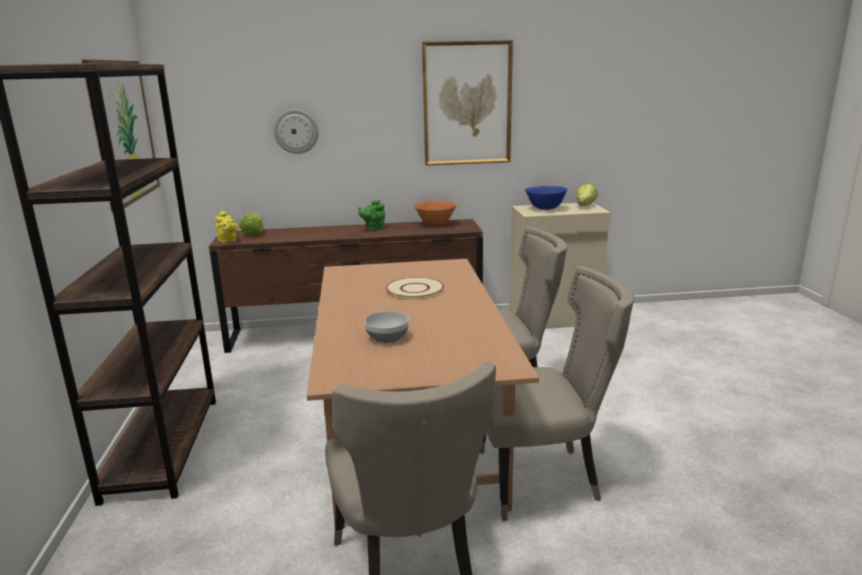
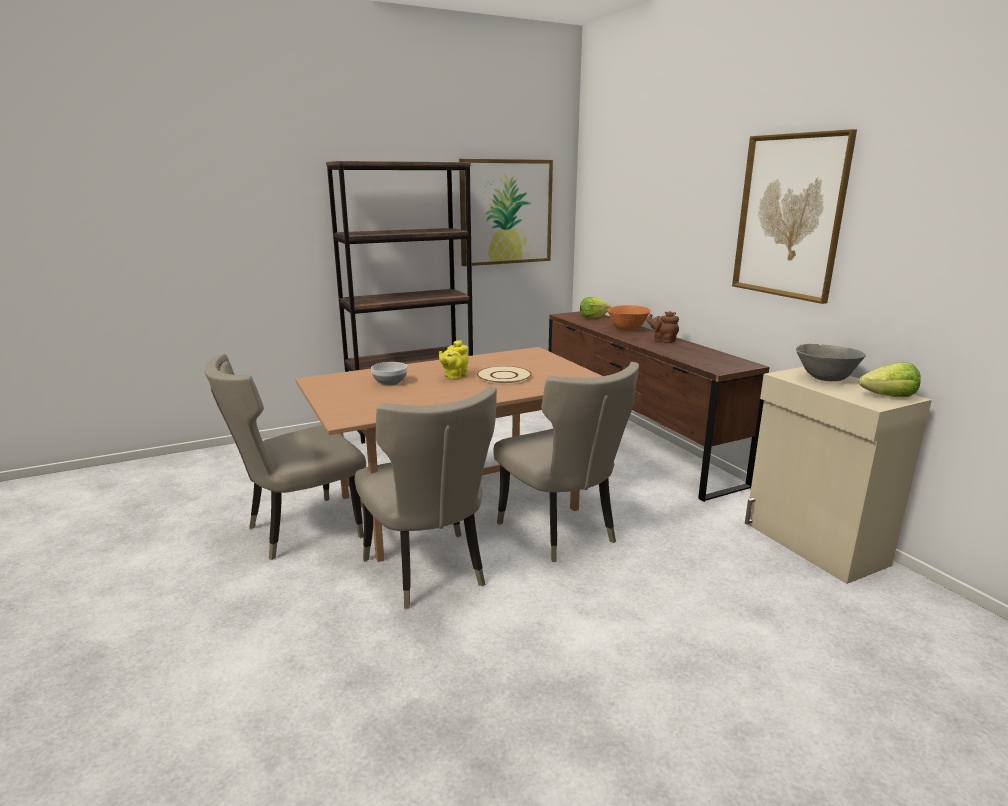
camera: 70 degrees right, 0 degrees up
(227, 241) = (564, 315): yellow teapot -> yellow teapot (454, 377)
(296, 131) = (645, 229): wall clock -> none
(373, 228) = (663, 341): green teapot -> brown teapot
(435, 224) = (716, 356): orange bowl -> orange bowl (627, 329)
(545, 209) = (825, 379): blue bowl -> grey bowl

